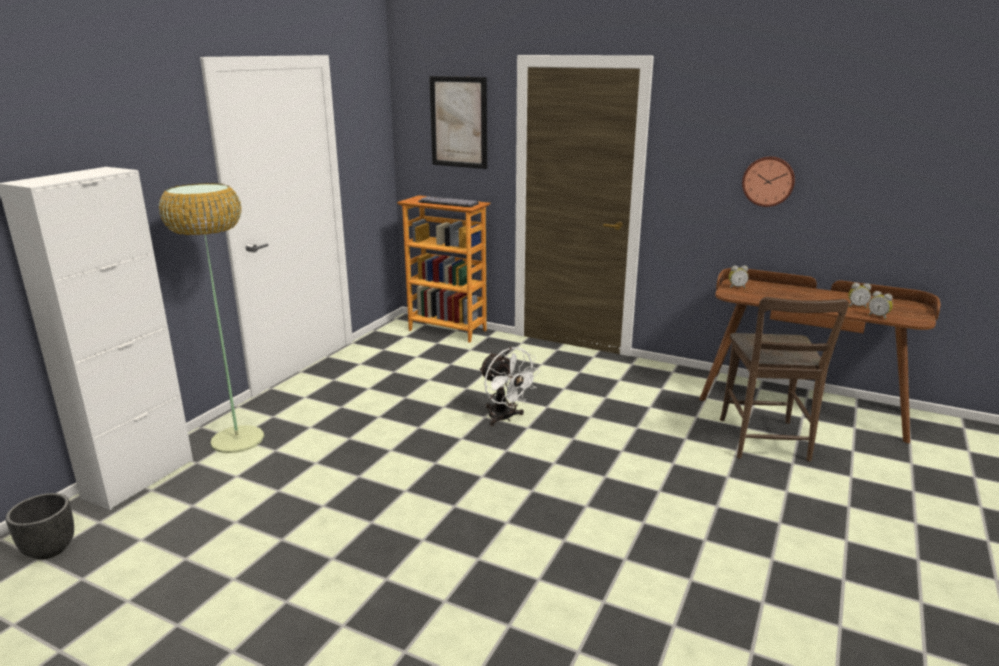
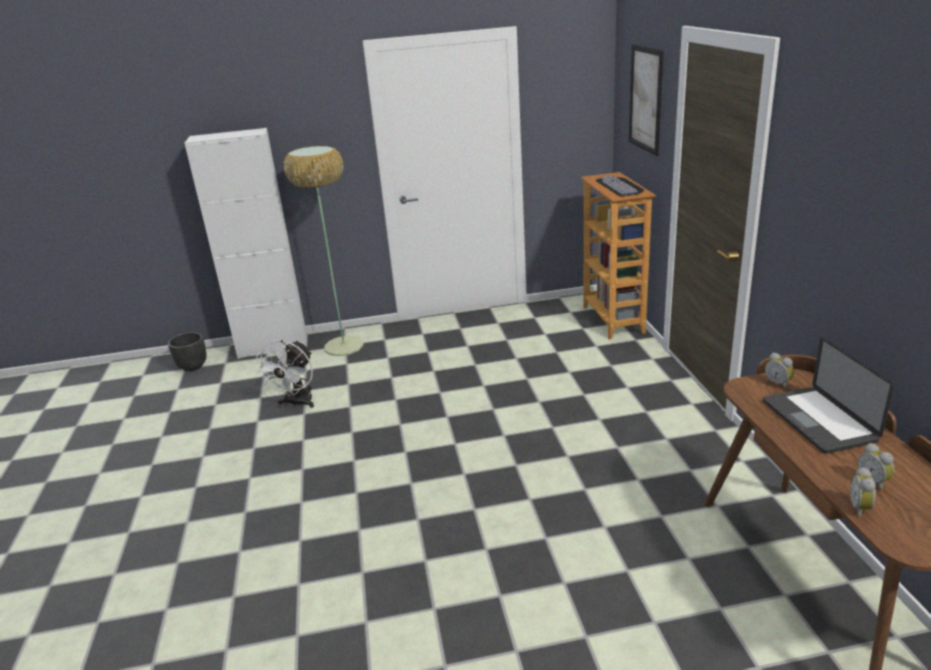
camera: 55 degrees right, 5 degrees up
(505, 418) = (503, 418): white fan -> white fan (297, 403)
(765, 442) = (673, 585): brown chair -> none
(768, 181) = (865, 247): wall clock -> none
(787, 294) = (818, 421): none -> laptop

